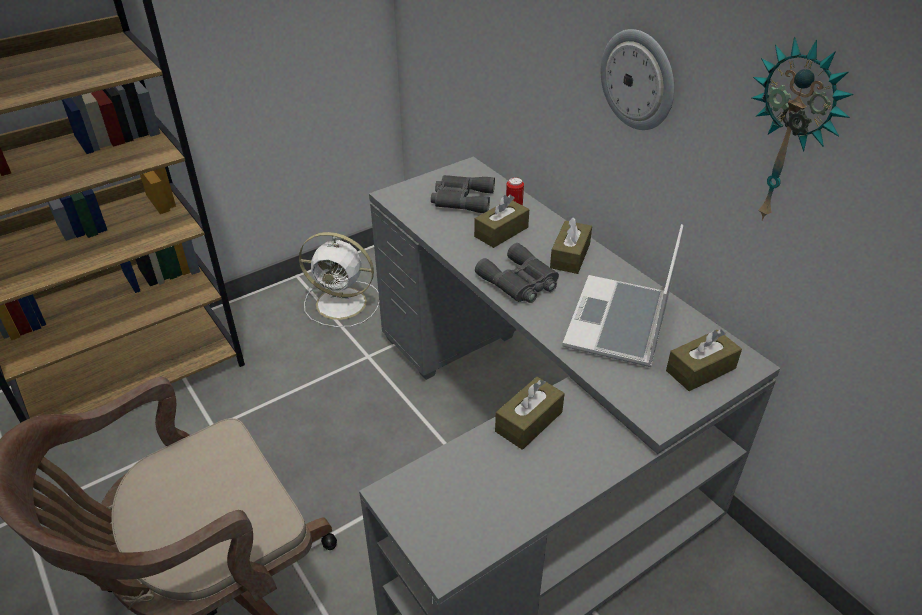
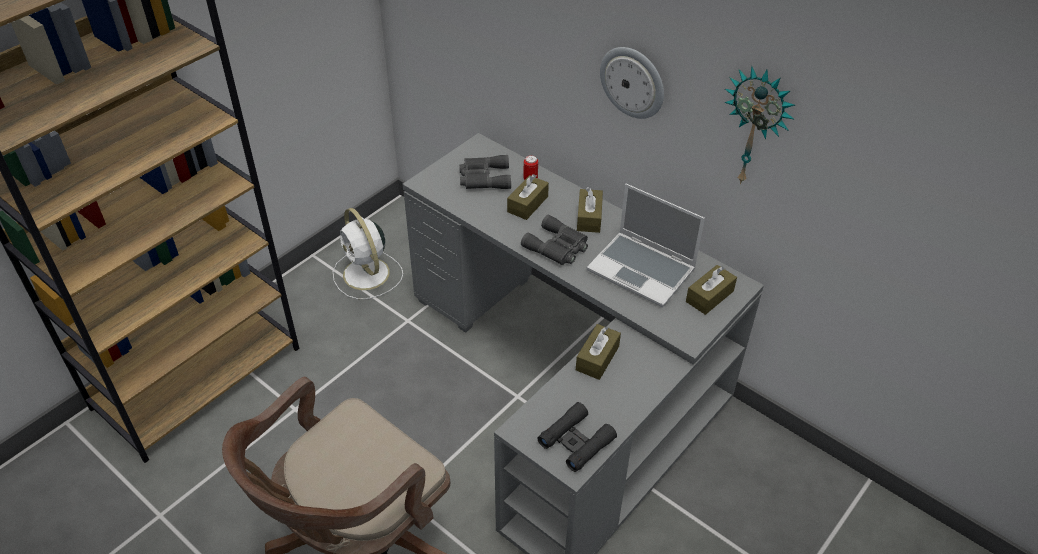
camera: 15 degrees left, 5 degrees up
(343, 303) = (367, 275): white fan -> white fan turned 60 degrees clockwise
(462, 526) = (576, 441): none -> black binoculars
(619, 324) = (642, 270): laptop -> laptop turned 60 degrees counterclockwise

